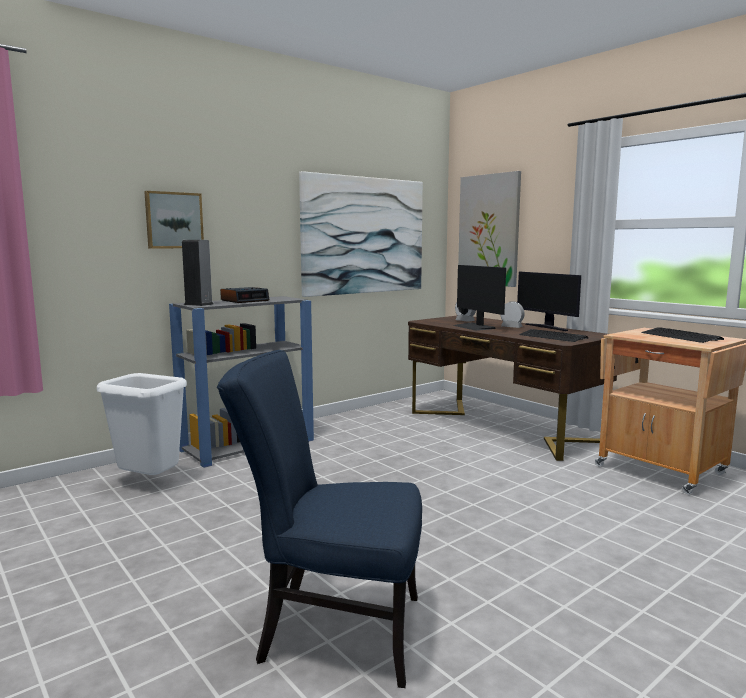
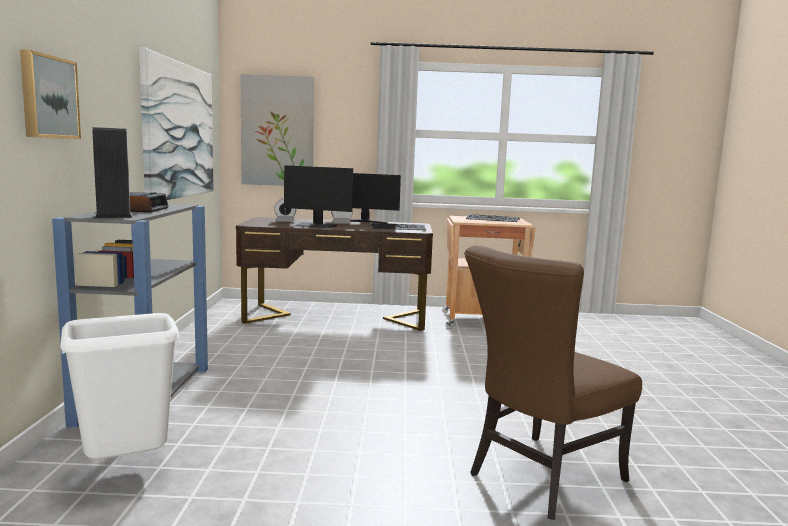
camera: 50 degrees left, 0 degrees up
(330, 629) = (539, 478): blue chair -> brown chair

